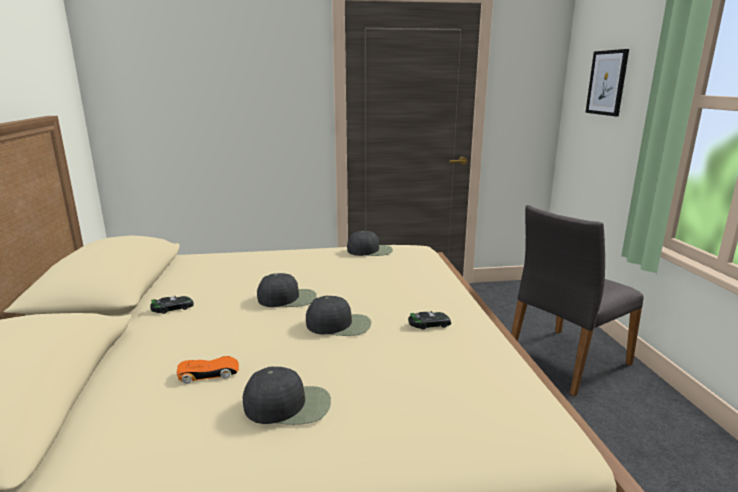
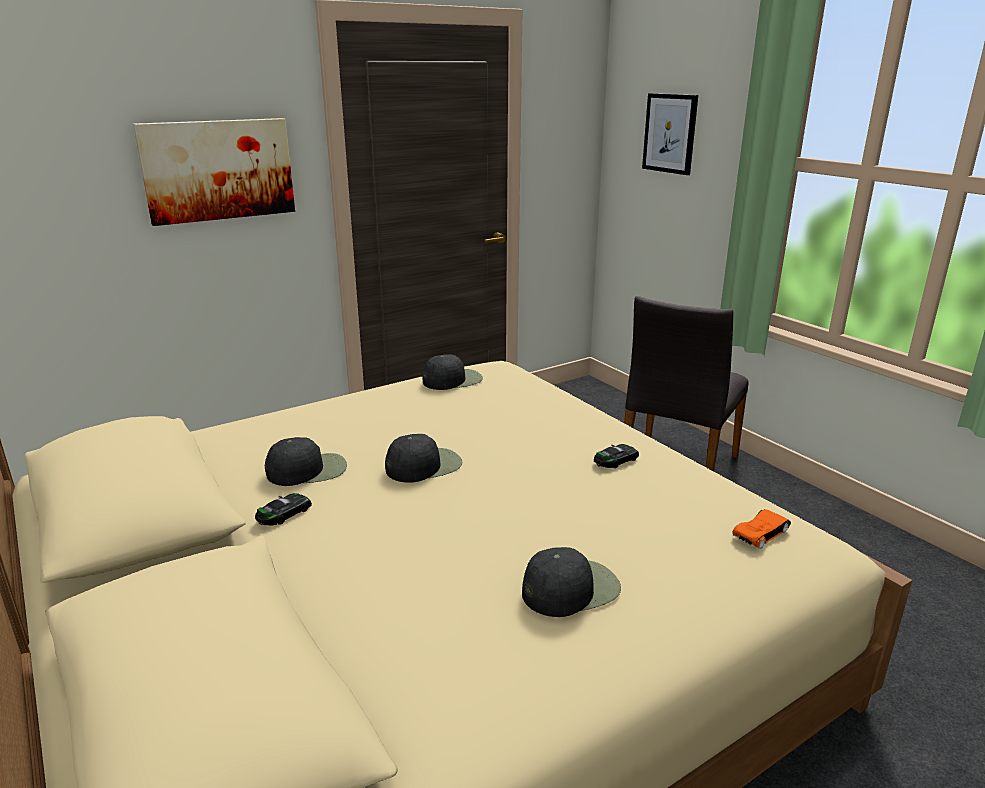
camera: 25 degrees left, 5 degrees up
(209, 373) = (440, 581): orange toy car -> orange toy car (761, 533)
(258, 96) = (218, 170): none -> picture
(339, 324) = (522, 484): black cap -> black cap (308, 470)

